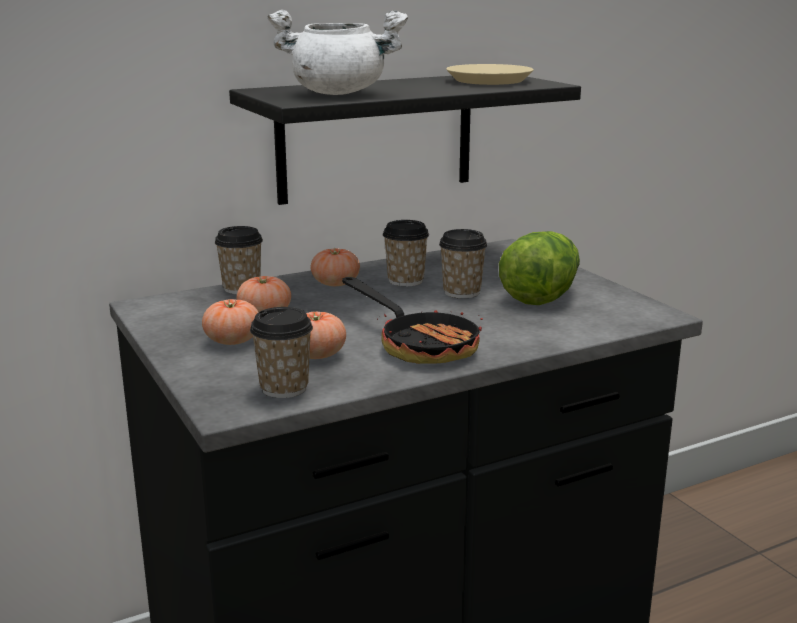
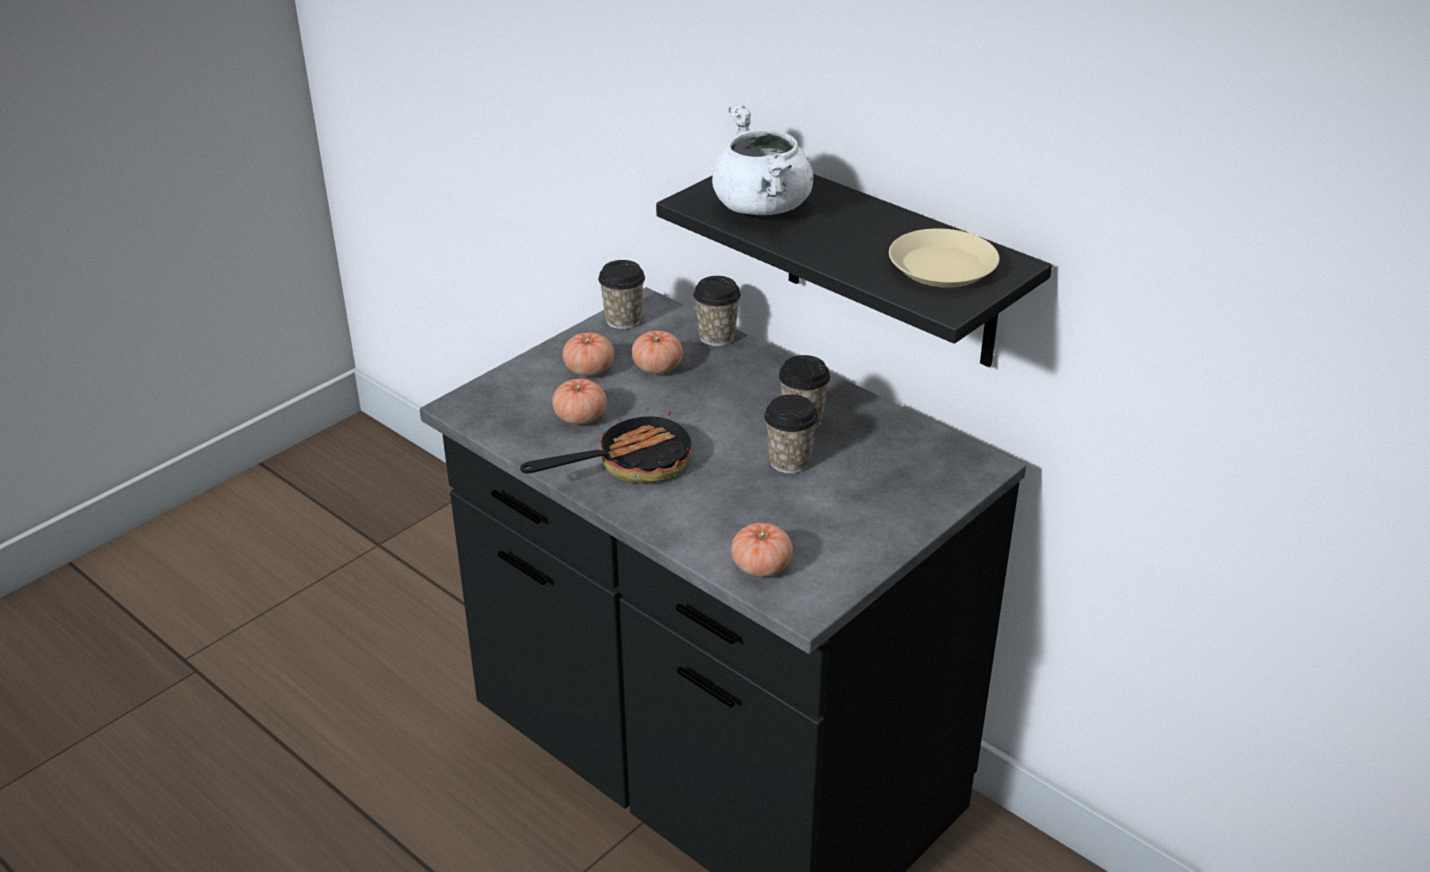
camera: 70 degrees right, 15 degrees up
(284, 388) = (506, 419): cup -> cup (623, 320)
(335, 283) = (765, 382): tomato -> tomato (761, 566)
(419, 344) = (630, 464): frying pan -> frying pan turned 150 degrees counterclockwise
(540, 293) = (820, 513): lettuce -> none

